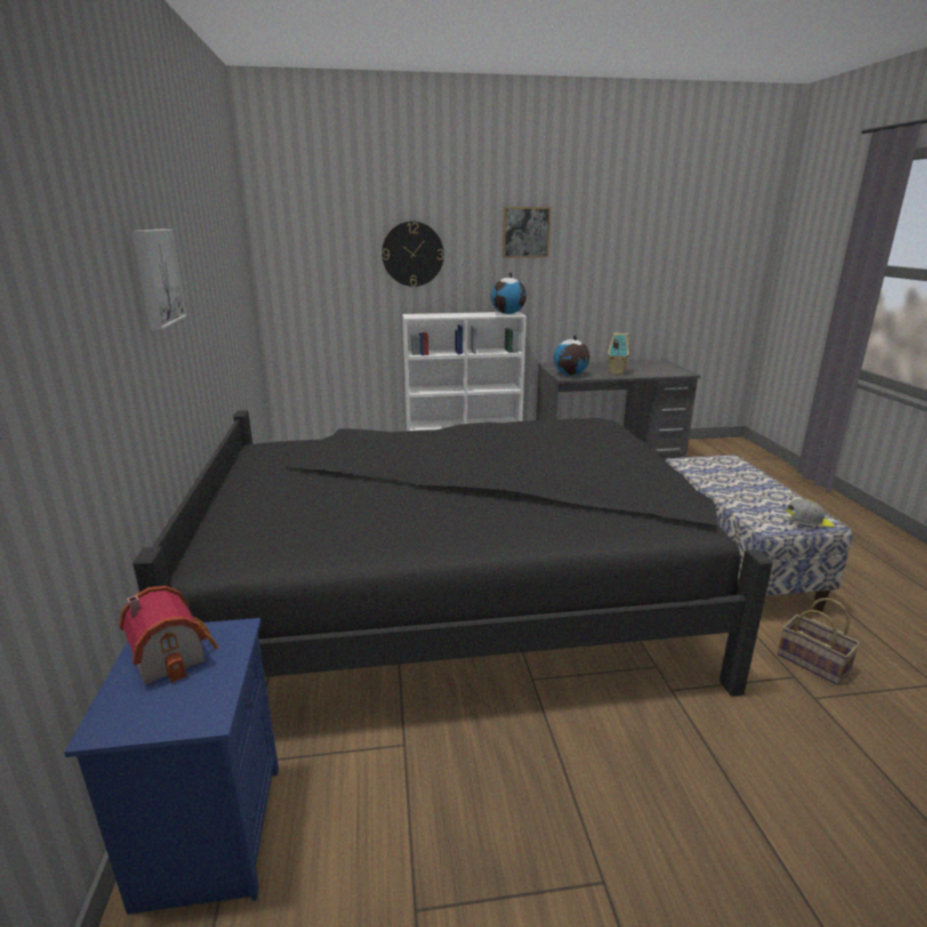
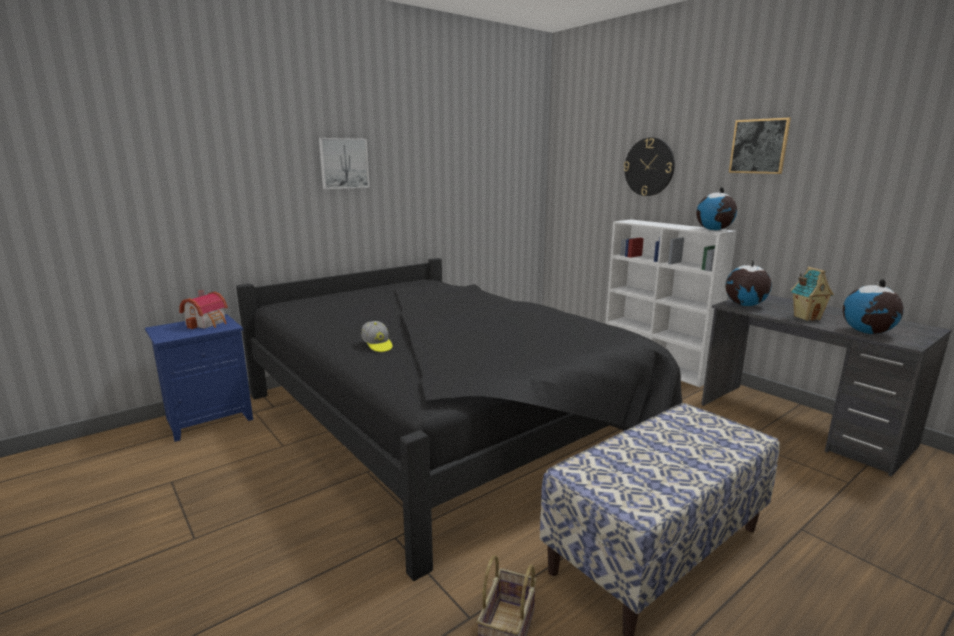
camera: 60 degrees right, 5 degrees down
(659, 372) = (867, 332): none -> globe
(809, 523) = (618, 499): cap -> cap (377, 345)

